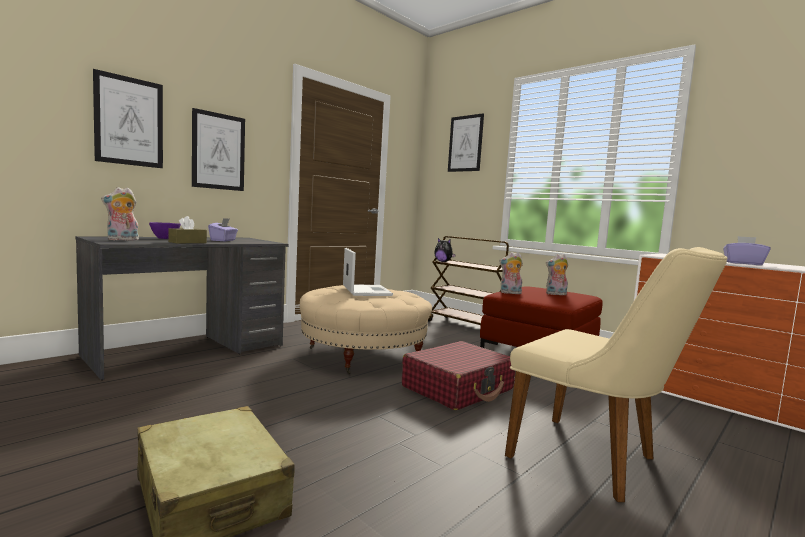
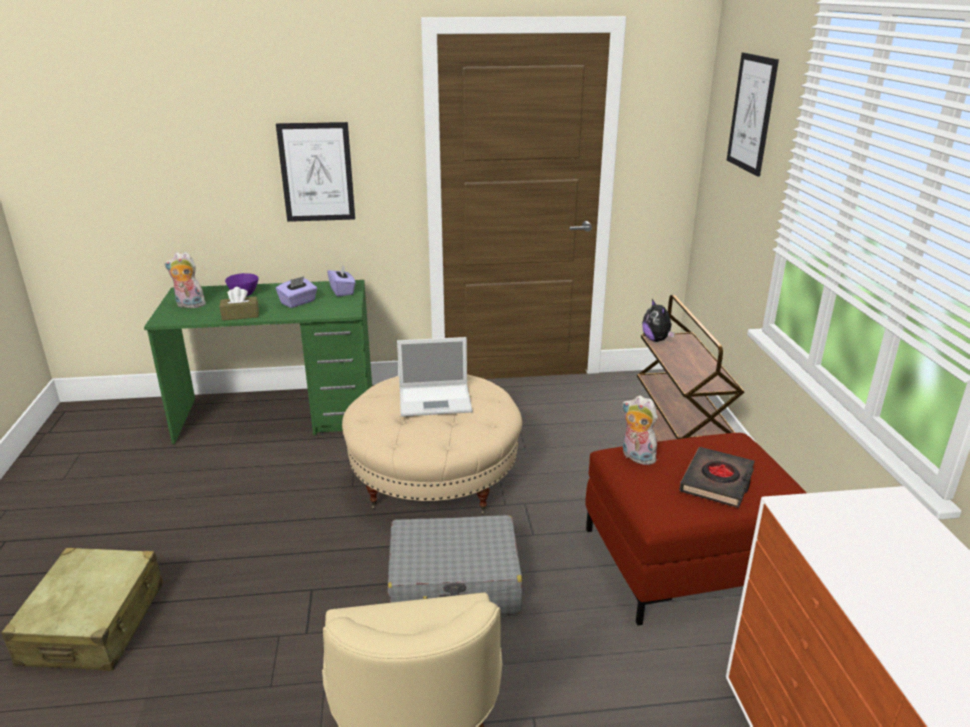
camera: 40 degrees right, 20 degrees up
(129, 121) = (207, 156): picture -> none
(188, 351) = (278, 416): grey desk -> green desk
(366, 291) = (436, 400): laptop -> laptop turned 60 degrees clockwise
(458, 388) = (455, 583): red suitcase -> grey suitcase
(556, 294) = (717, 482): plush toy -> black book
(743, 263) = (876, 609): purple tissue box -> purple tissue box (342, 291)

